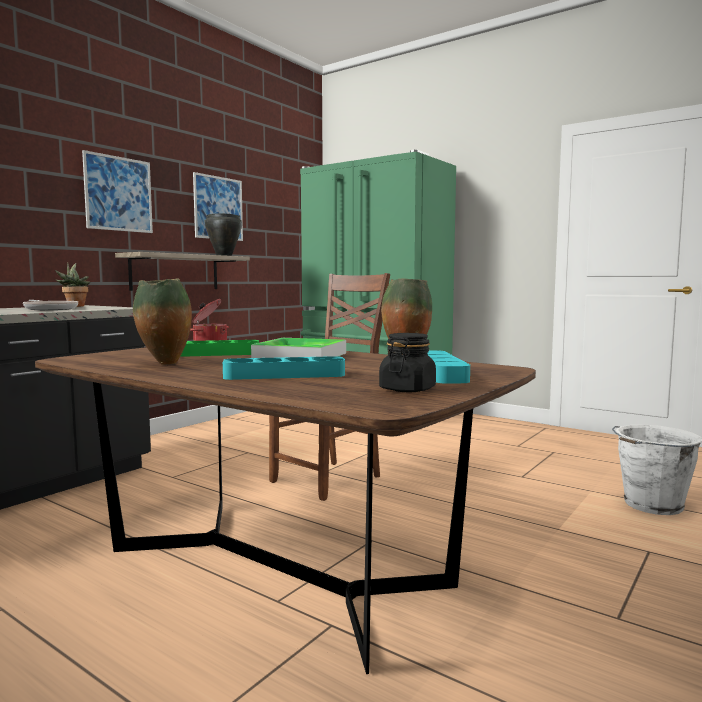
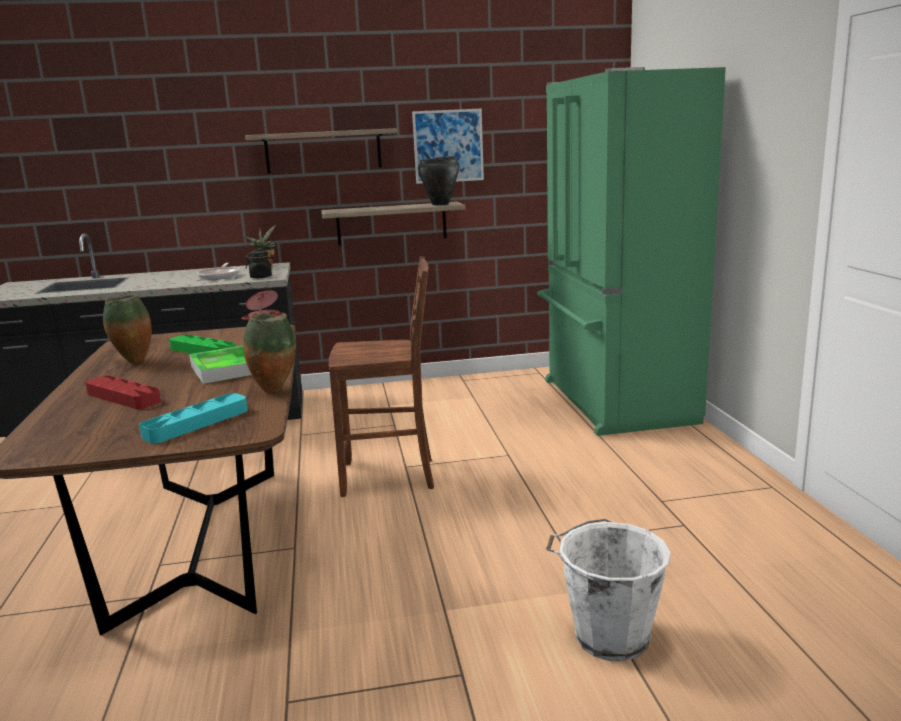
camera: 45 degrees right, 10 degrees up
(118, 194) = (323, 151): picture -> shelf
(284, 375) = (123, 397): turquoise tray -> red tray
(407, 389) = (99, 439): black jar -> black jar (261, 277)

